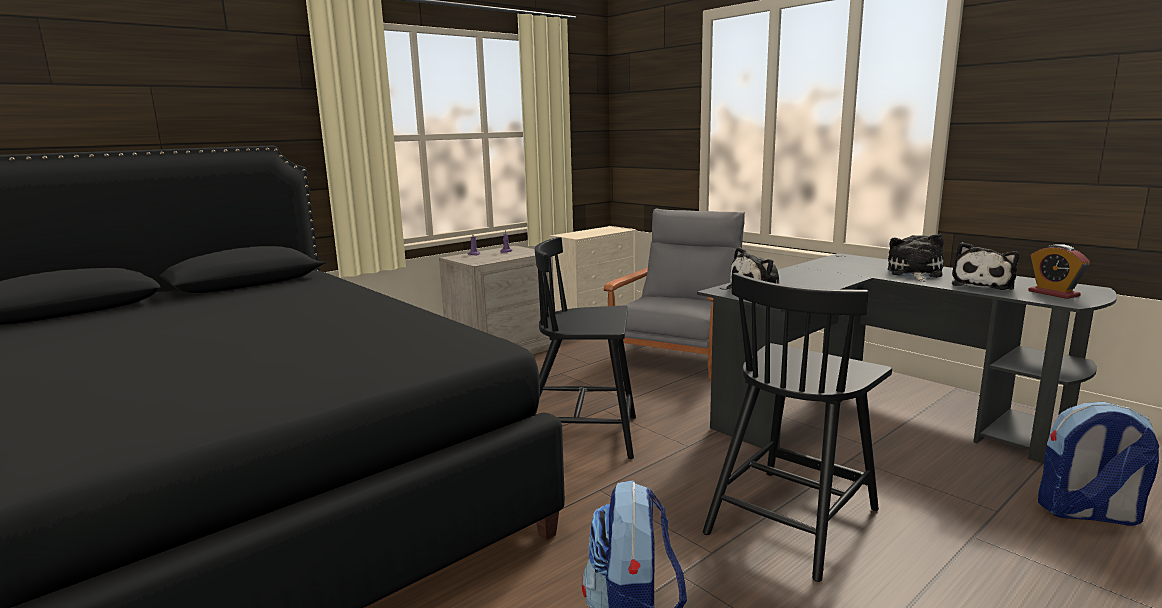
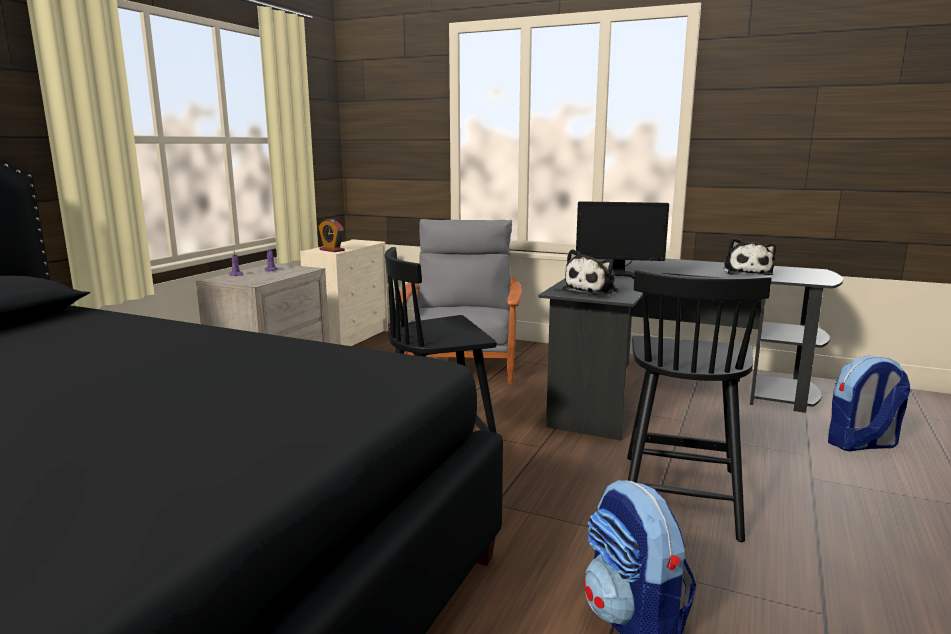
camera: 25 degrees left, 0 degrees up
(819, 275) = (618, 273): none -> monitor
(914, 273) = (687, 267): plush toy -> none
(1053, 293) = (801, 276): alarm clock -> alarm clock (332, 250)

